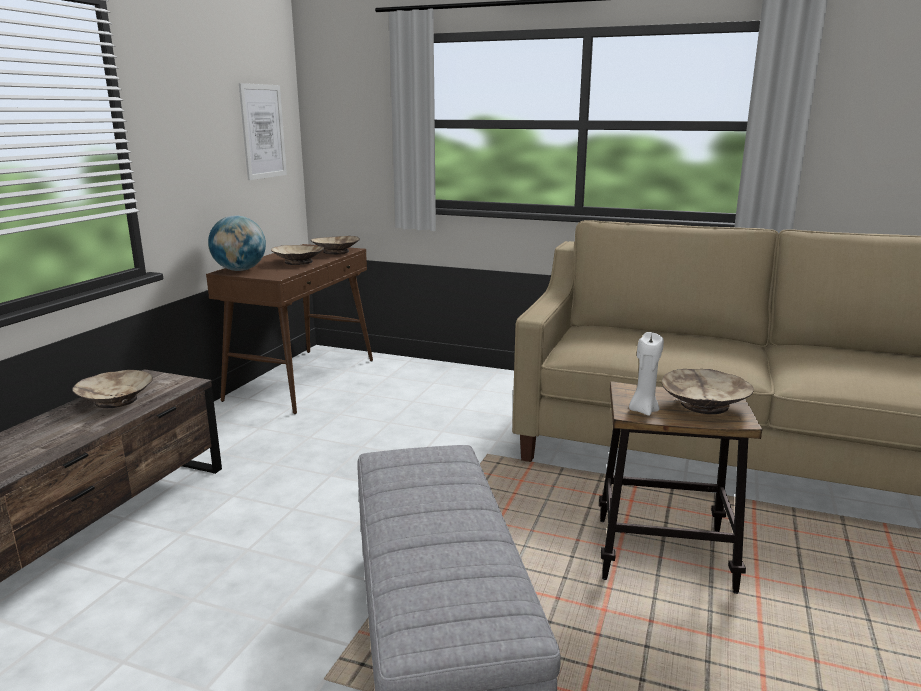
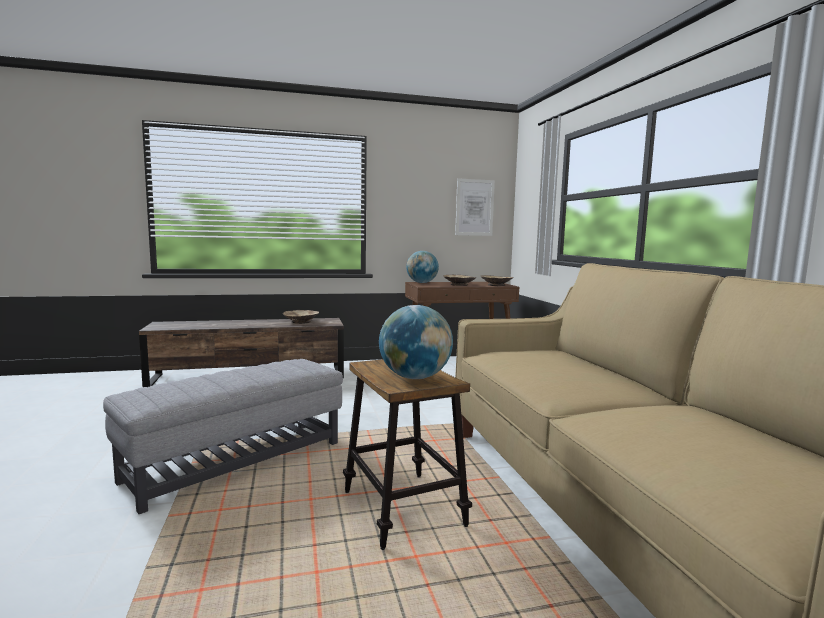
camera: 55 degrees right, 10 degrees down
(643, 410) = (375, 366): white candle -> none
(704, 404) = (415, 377): beige bowl -> globe

